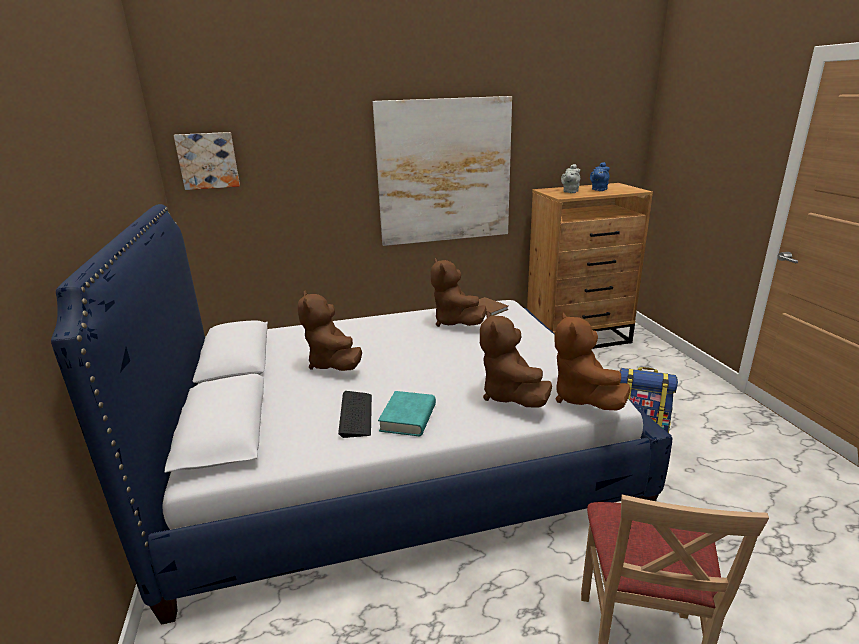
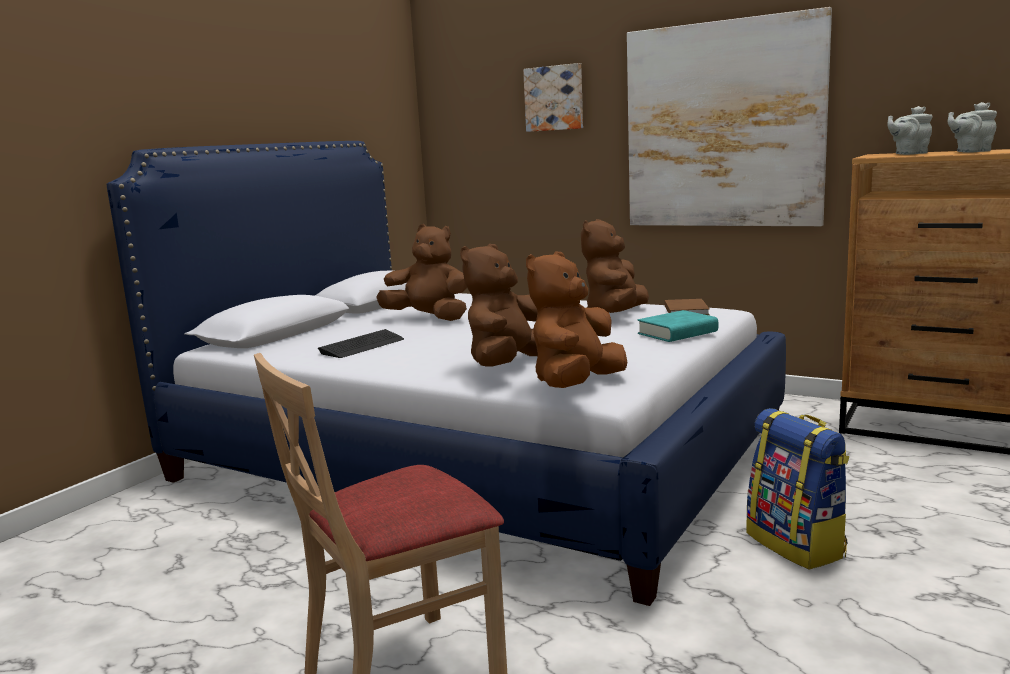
camera: 45 degrees right, 10 degrees down
(208, 160) = (457, 111): picture -> picture (554, 98)
(333, 364) = (429, 318): brown plush toy -> brown plush toy turned 90 degrees clockwise
(408, 418) = (390, 357): turquoise book -> turquoise book (677, 333)
(598, 190) = (971, 152): blue teapot -> grey teapot

